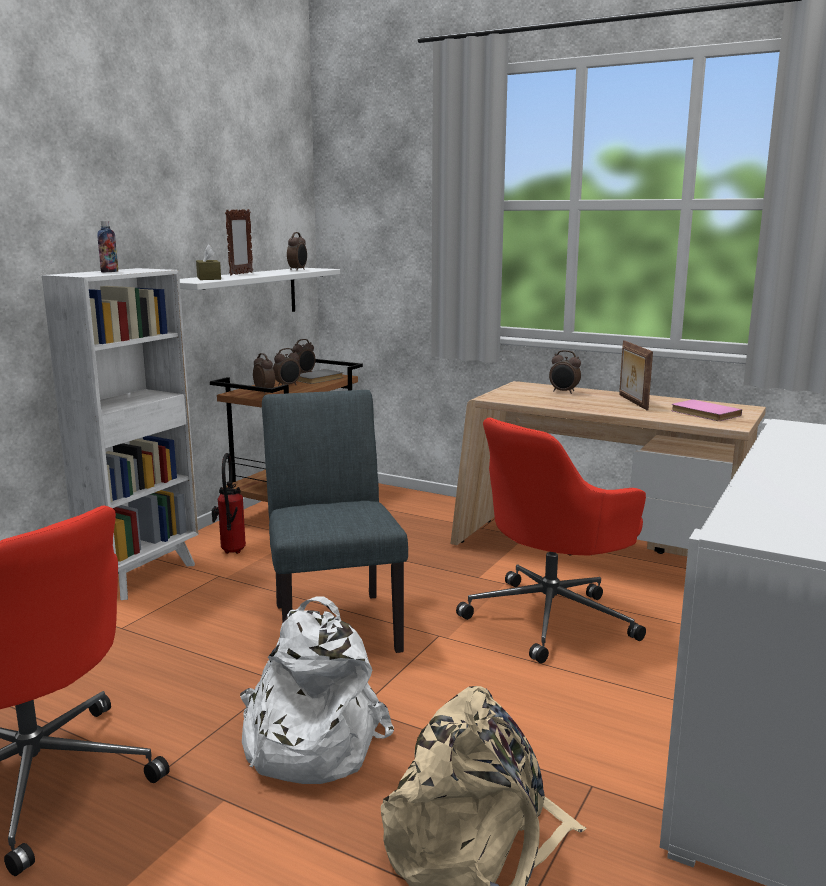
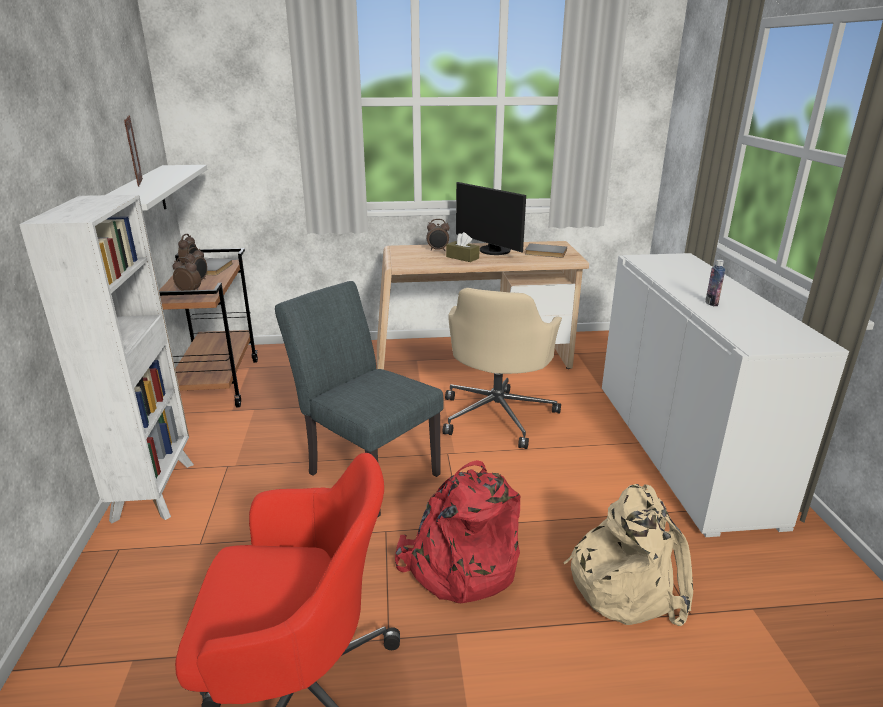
camera: 35 degrees left, 10 degrees up
(109, 271) = (81, 207): bottle -> bottle (711, 303)
(209, 278) = (132, 194): brown tissue box -> brown tissue box (462, 257)
(231, 552) = (211, 442): fire extinguisher -> none
(298, 270) = (174, 170): alarm clock -> none
(308, 742) = (459, 566): white backpack -> red backpack
(551, 617) = (498, 415): red office chair -> beige office chair
(632, 402) = (492, 251): picture frame -> monitor
(704, 413) = (545, 253): pink book -> grey book

